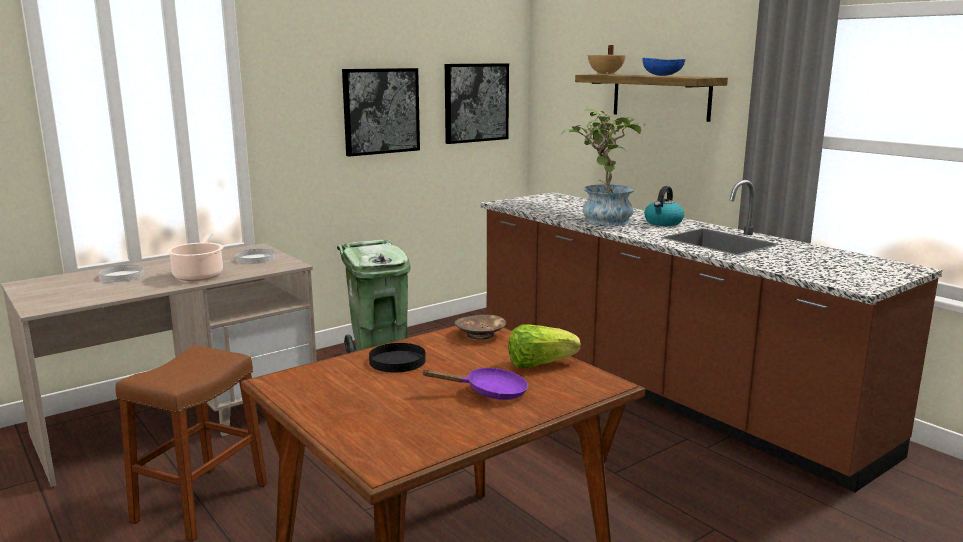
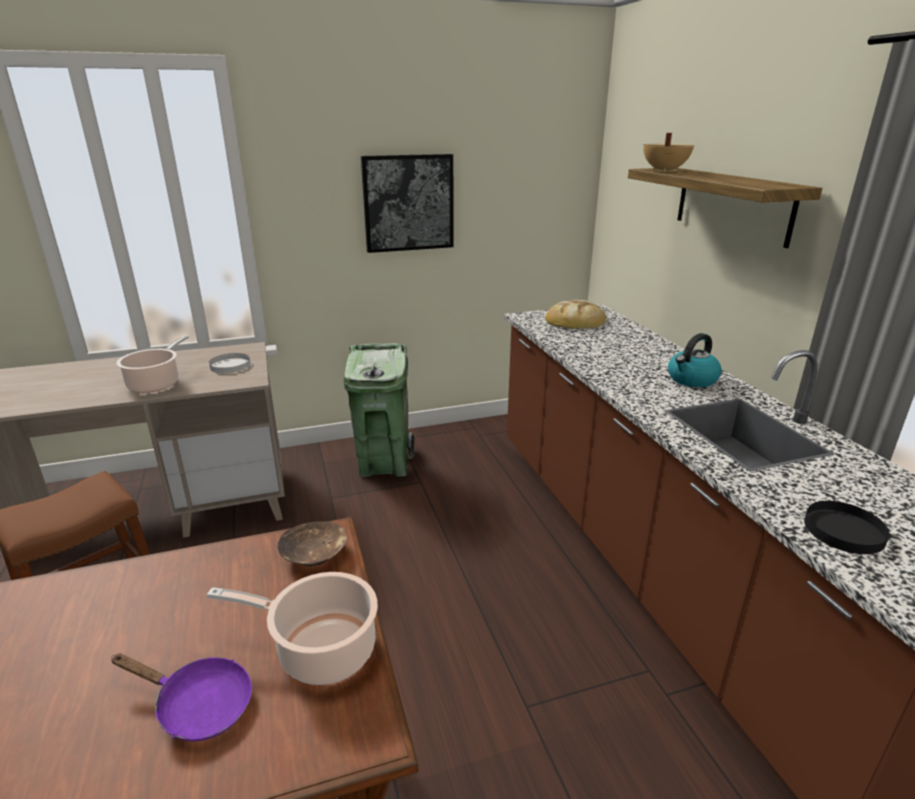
camera: 20 degrees right, 10 degrees up
(121, 276) = (94, 374): white plate -> none
(397, 361) = (170, 590): black plate -> black plate (844, 530)
(476, 102) = (528, 193): picture -> none
(539, 364) = (320, 649): lettuce -> cooking pot
(544, 201) = (575, 320): none -> bread
(602, 219) = (617, 361): potted plant -> none
(663, 75) = (734, 178): blue bowl -> none

